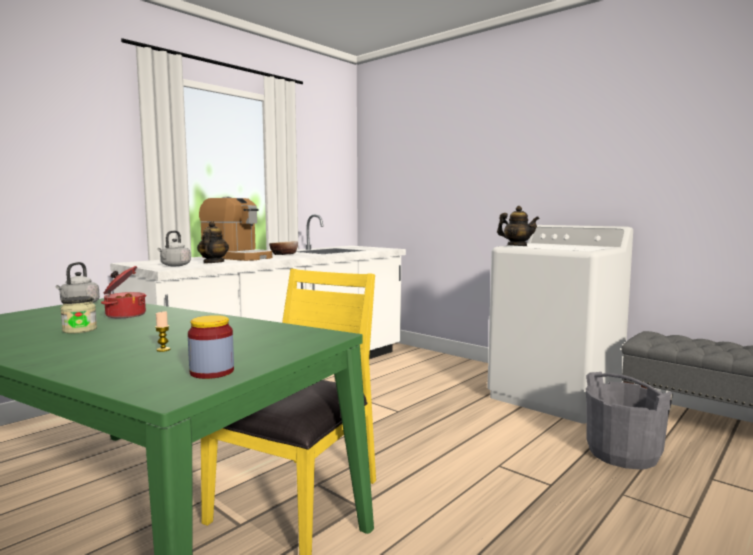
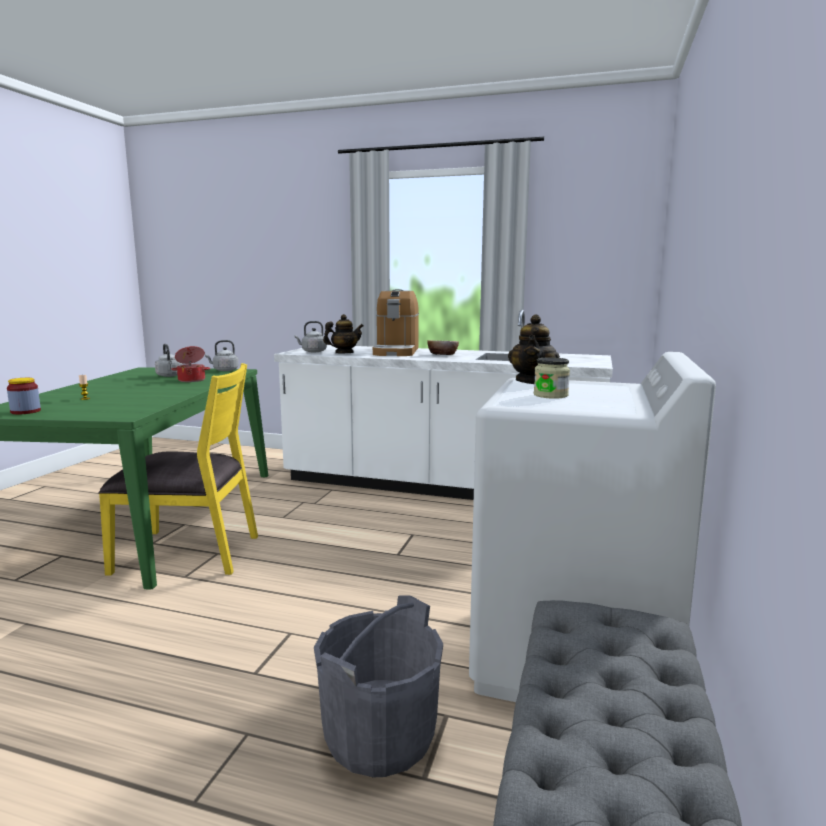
camera: 65 degrees right, 5 degrees up
(55, 320) = (169, 376): none -> grey kettle
(80, 330) = (142, 382): jar -> jar (550, 395)

